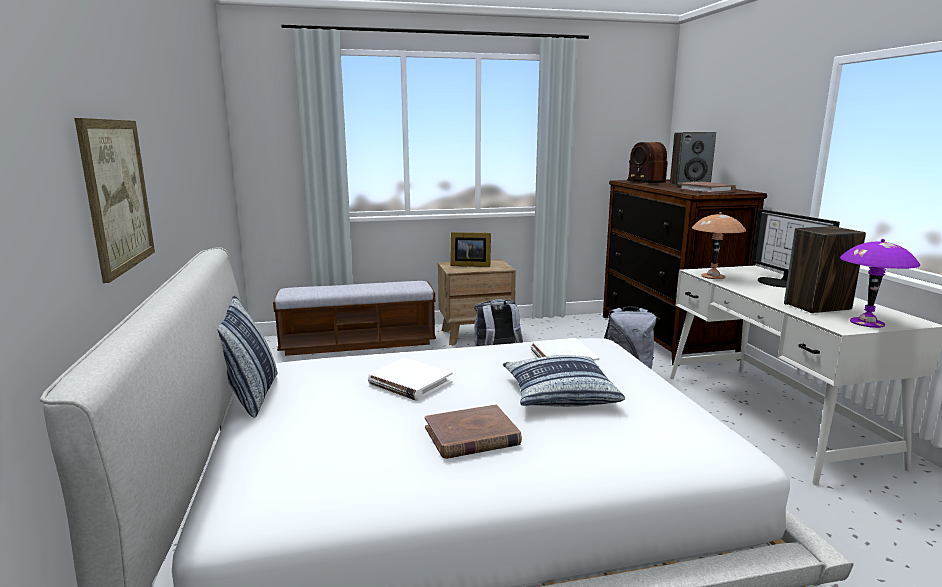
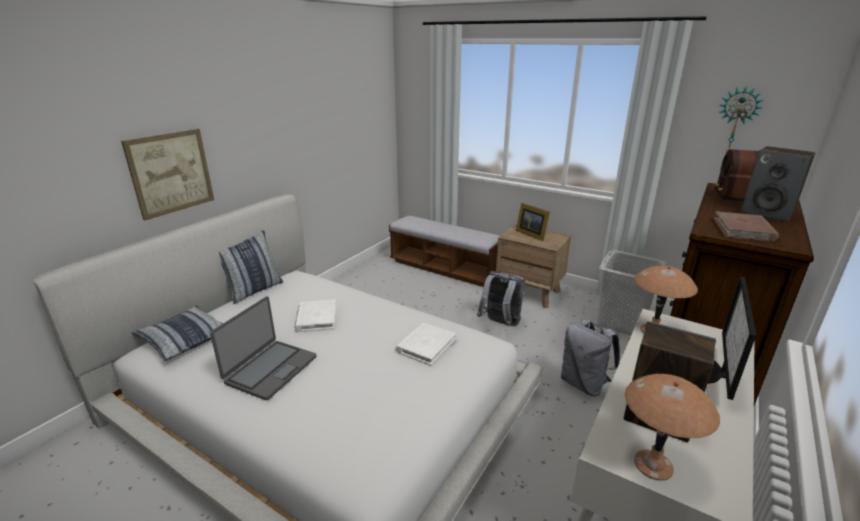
camera: 45 degrees right, 10 degrees up
(472, 436) = (270, 369): brown book -> laptop
(559, 394) = (364, 370): pillow -> pillow (184, 339)
(579, 331) = (621, 323): none -> grey laundry basket
(616, 126) = (736, 121): none -> wall clock
(867, 323) = (652, 465): purple table lamp -> brown table lamp

